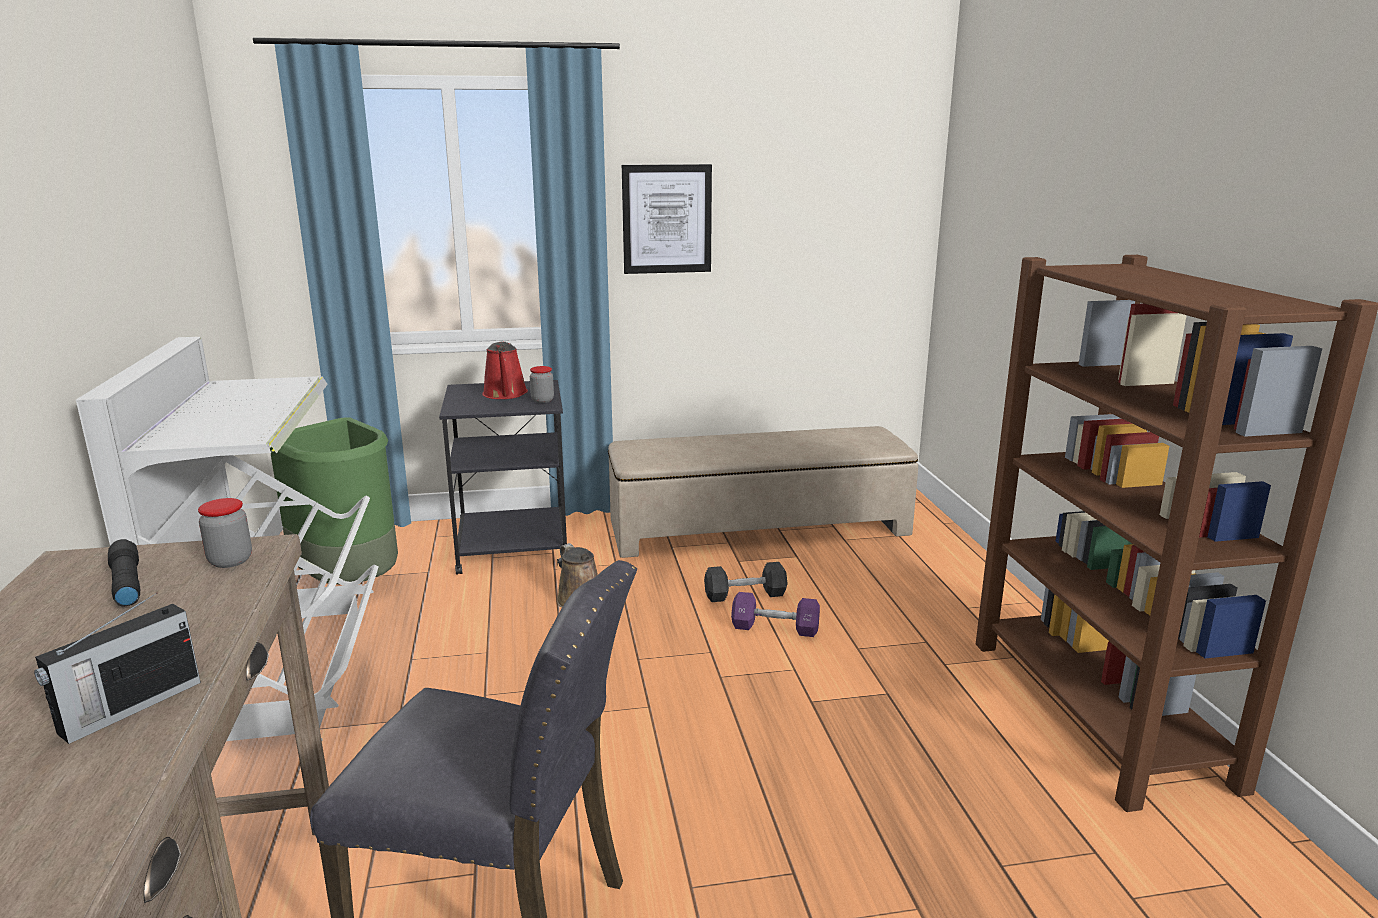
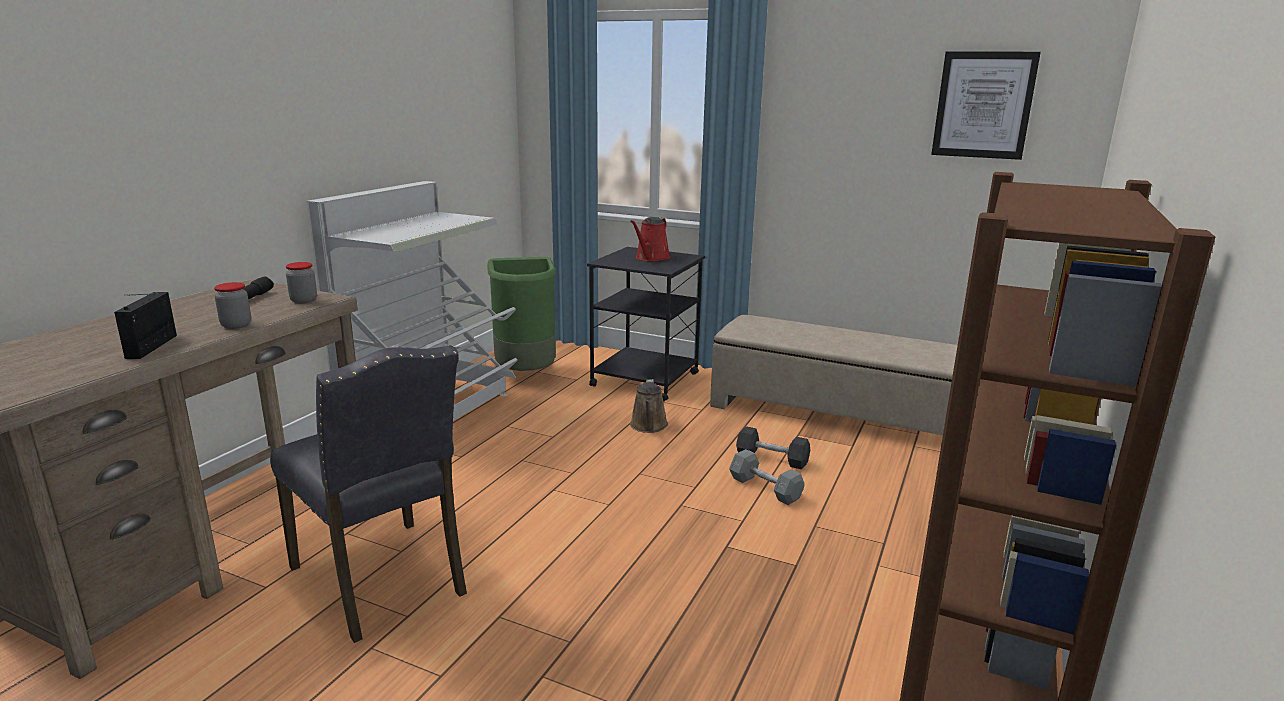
camera: 35 degrees right, 0 degrees up
(128, 708) = (153, 346): radio -> radio turned 105 degrees clockwise
(542, 400) = (668, 266): jar -> jar (236, 325)
(667, 219) = (817, 131): picture -> picture (983, 105)
(775, 628) = (765, 488): purple dumbbell -> grey dumbbell

